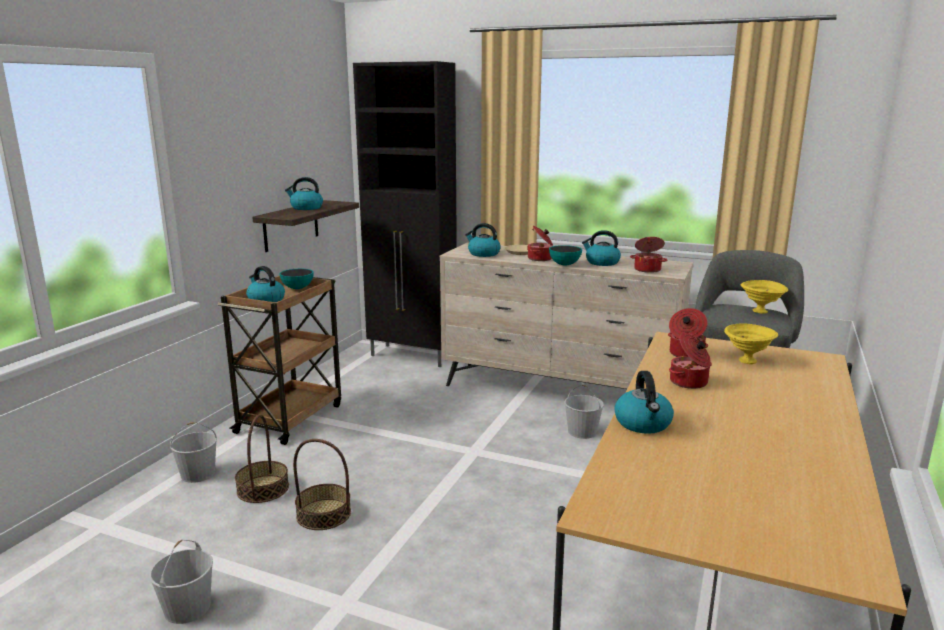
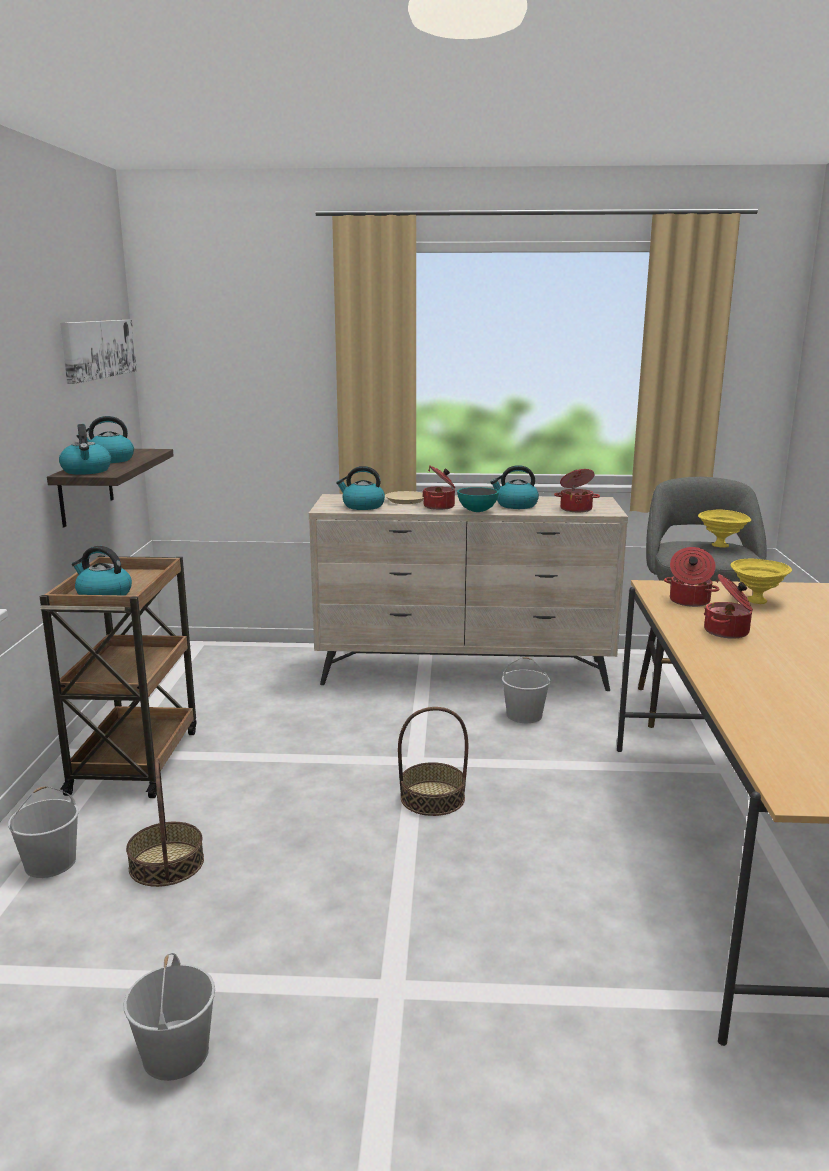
camera: 20 degrees left, 0 degrees up
(297, 288) = (132, 574): bowl -> none
(312, 130) = (98, 349): none -> picture
(323, 514) = (279, 879): basket -> basket (432, 798)
(413, 356) = (249, 653): black cabinet -> none
(643, 424) = (733, 684): kettle -> kettle (87, 471)

